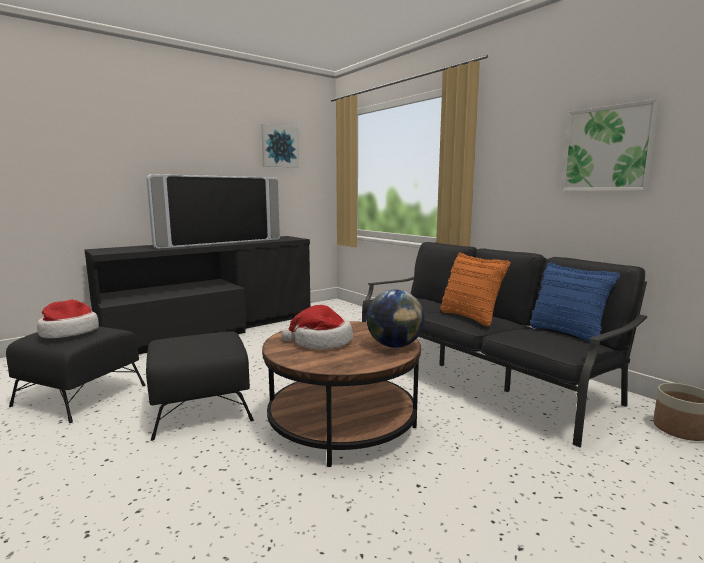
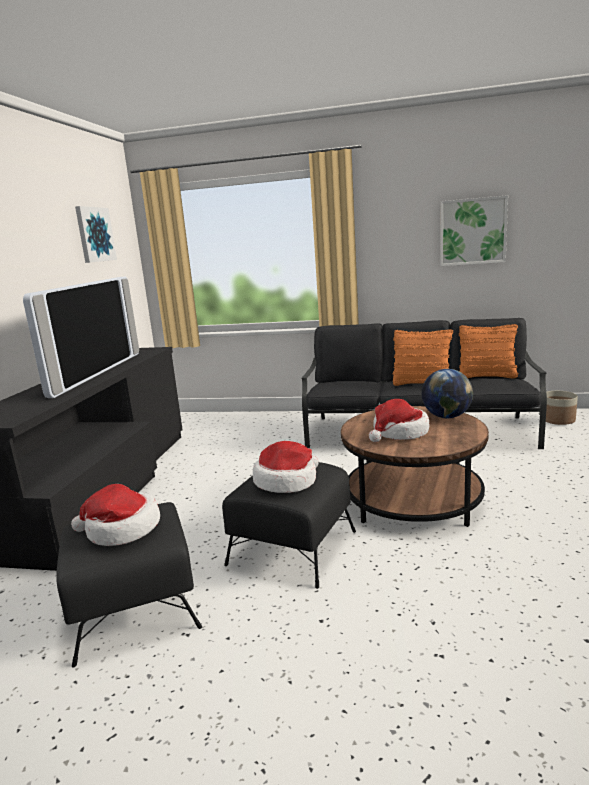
camera: 40 degrees left, 5 degrees up
(185, 343) = (287, 481): none -> hat
(568, 334) = (487, 377): blue pillow -> orange pillow

